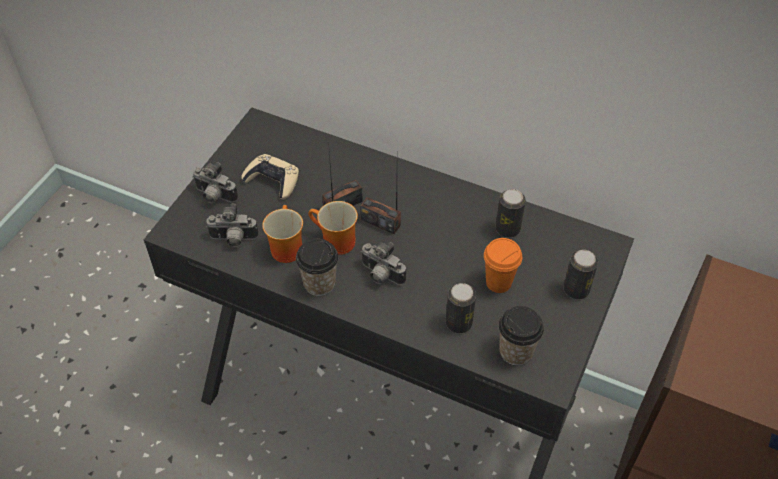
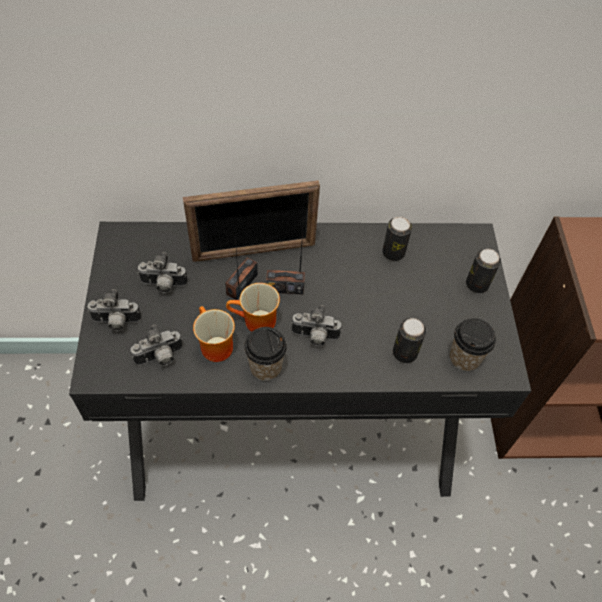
camera: 30 degrees left, 5 degrees up
(273, 180) = (163, 285): beige game controller -> camera
(372, 180) = (254, 251): none -> picture frame
(498, 282) = (414, 303): orange cup -> none

